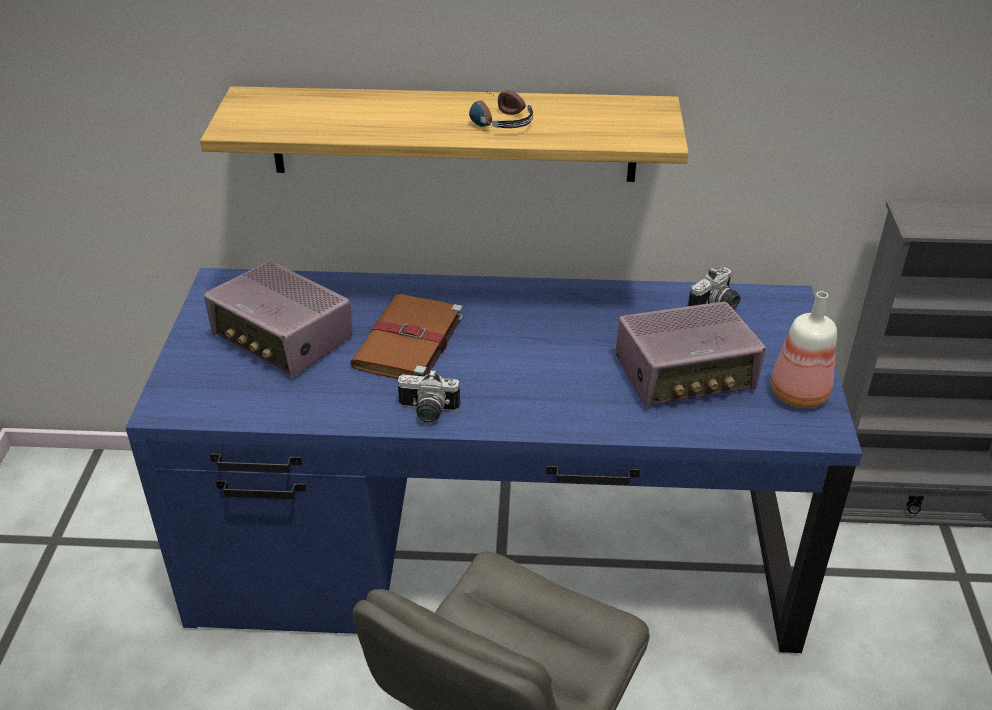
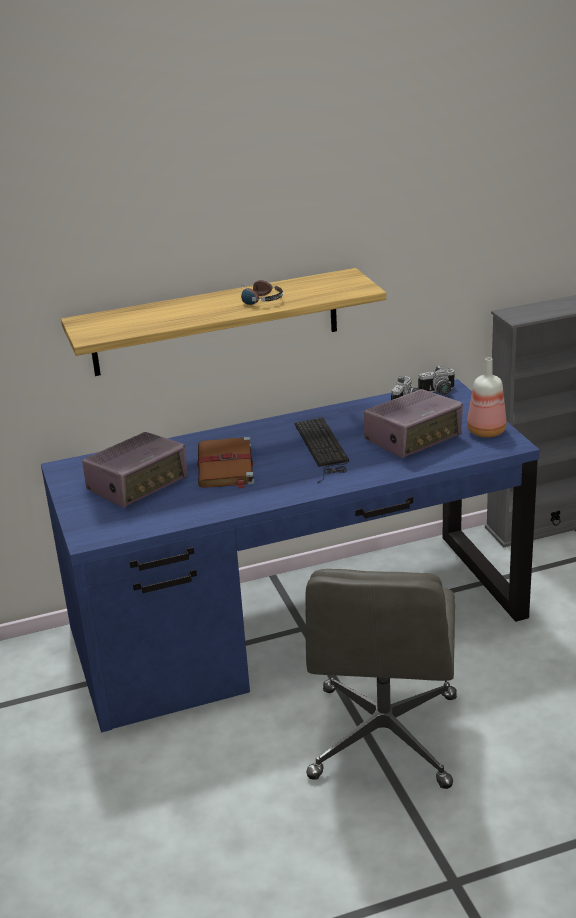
camera: 20 degrees left, 10 degrees down
(283, 339) = (138, 485): radio -> radio turned 60 degrees counterclockwise
(427, 412) = (268, 496): camera -> camera (439, 392)
(550, 352) = (322, 448): none -> keyboard

